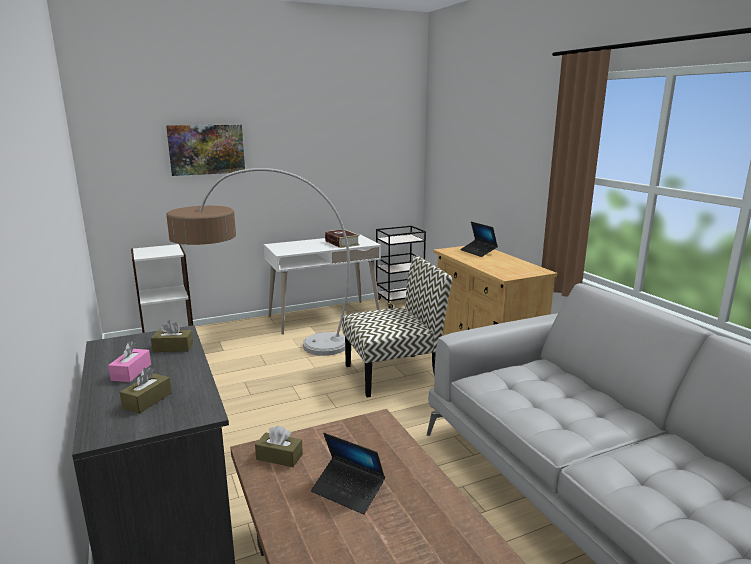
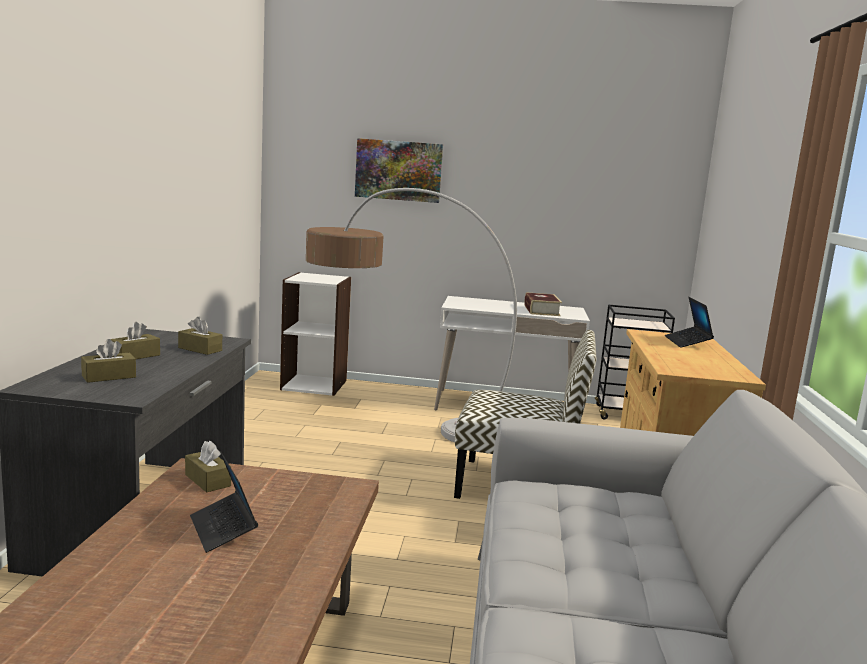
camera: 30 degrees right, 5 degrees down
(131, 372) = (135, 356): pink tissue box -> brown tissue box

